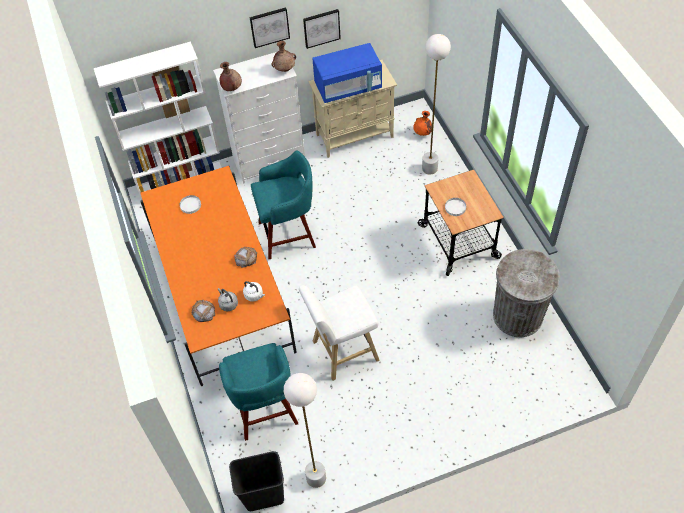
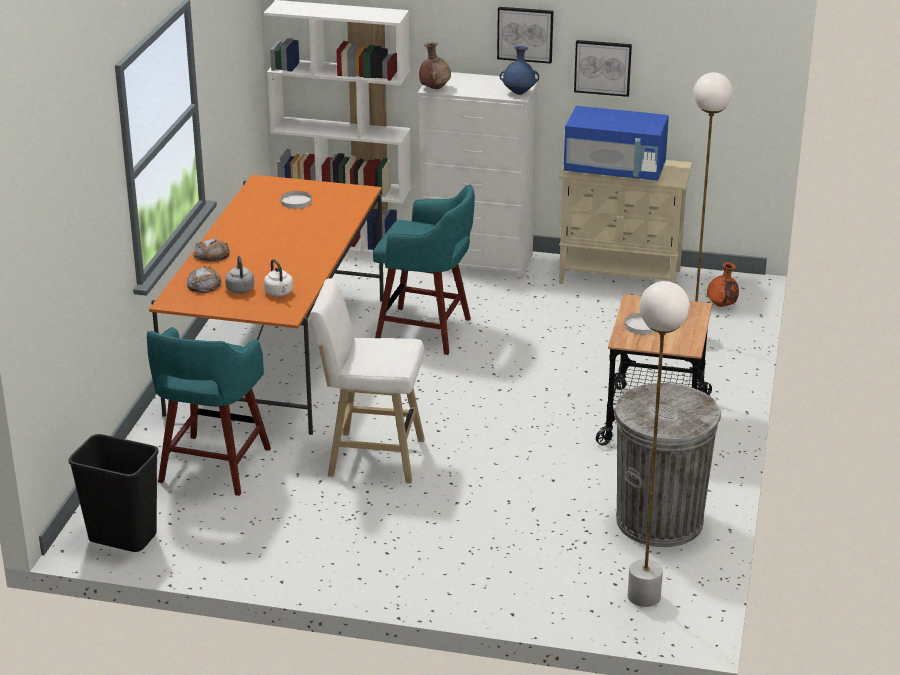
camera: 30 degrees right, 25 degrees down
(246, 258) = (307, 262): bread -> bread (212, 255)
(285, 69) = (519, 93): brown vase -> blue vase
(316, 478) = (204, 551): white floor lamp -> white floor lamp (644, 597)

